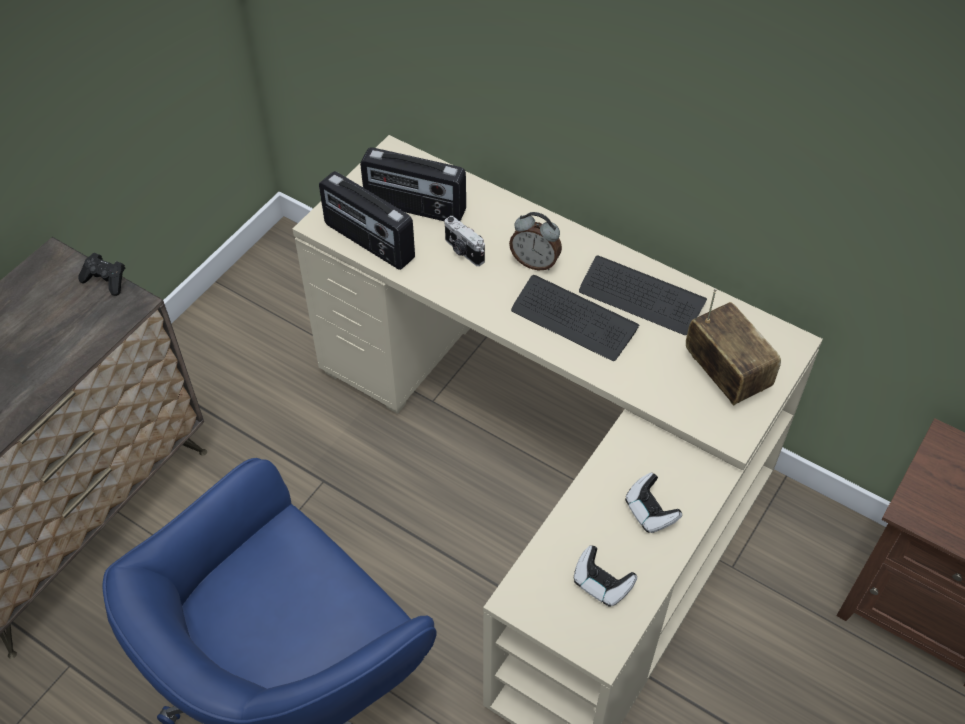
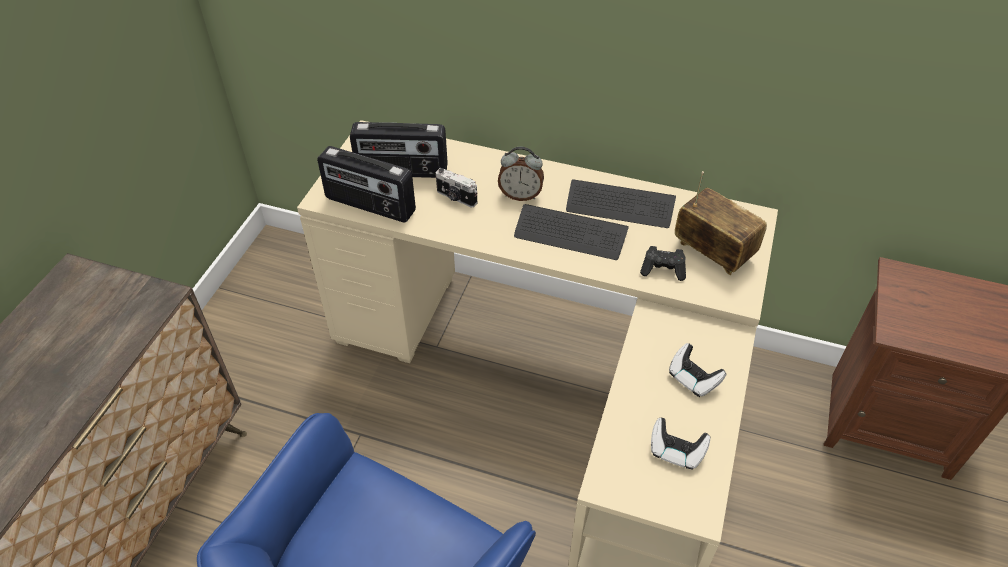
camera: 15 degrees left, 5 degrees down
(106, 280) = (131, 281): black game controller -> black game controller (663, 270)

